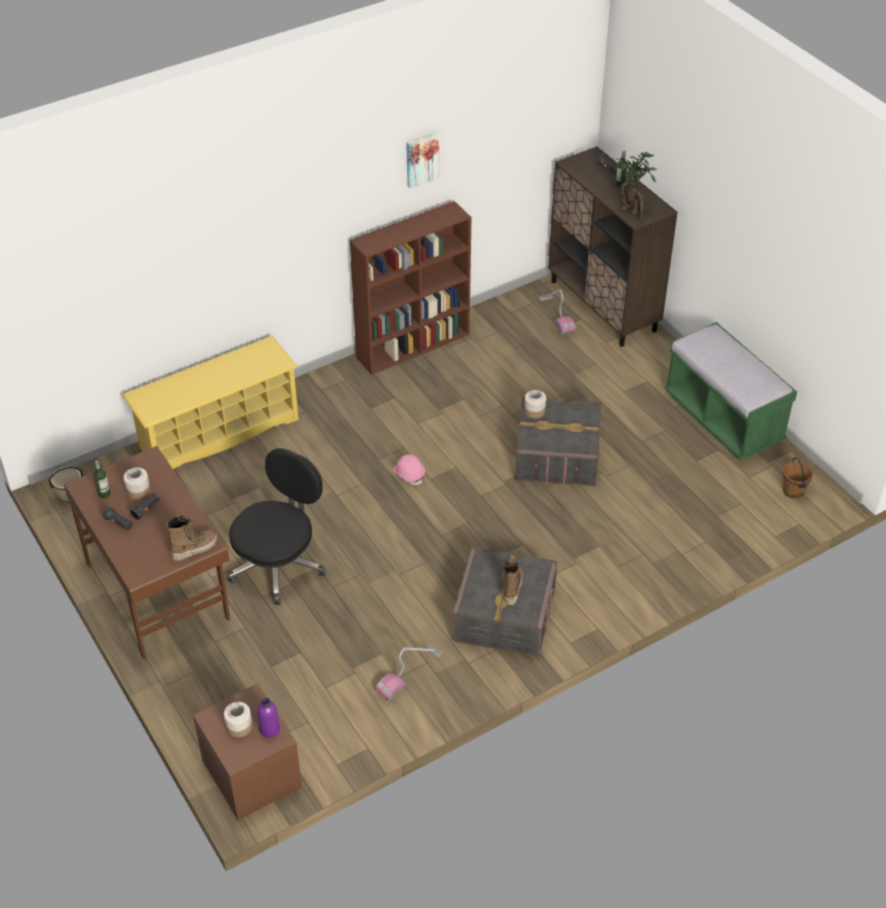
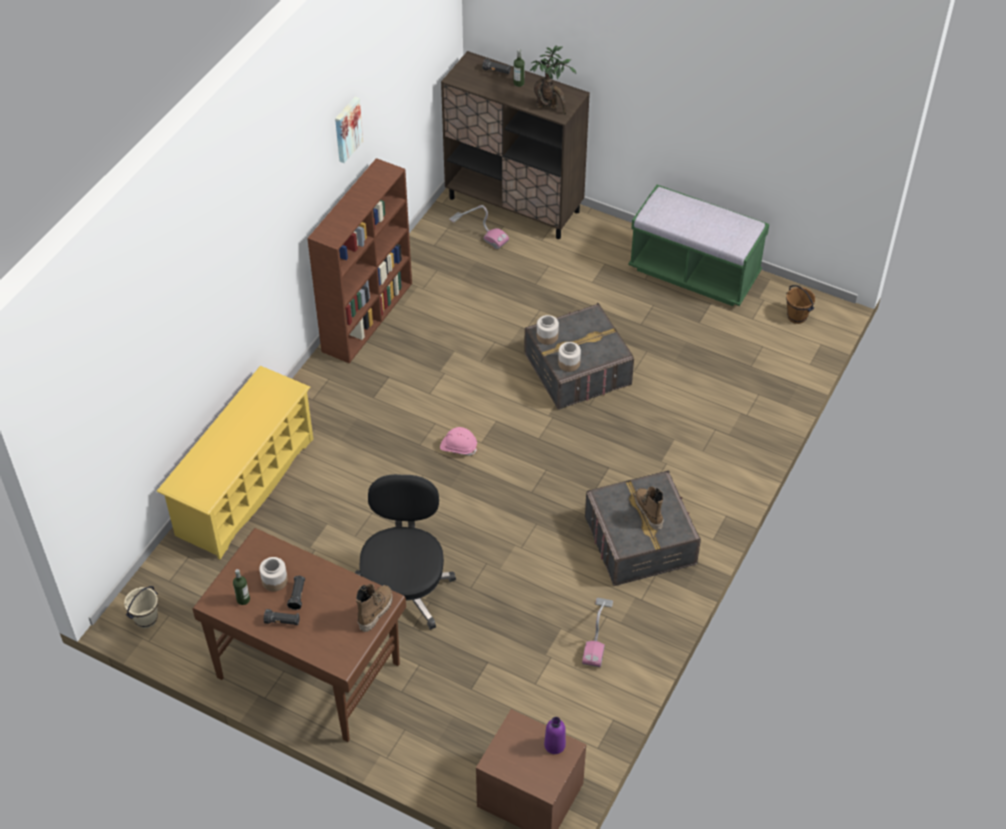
camera: 30 degrees left, 5 degrees up
(239, 726) = (526, 756): jar -> jar (569, 363)

